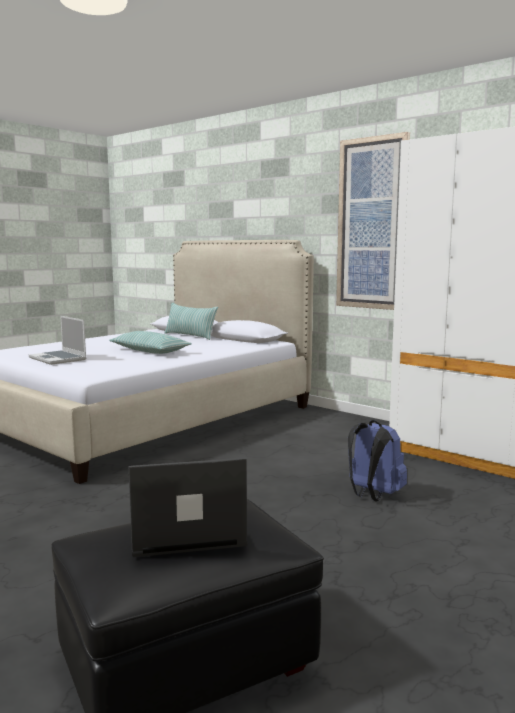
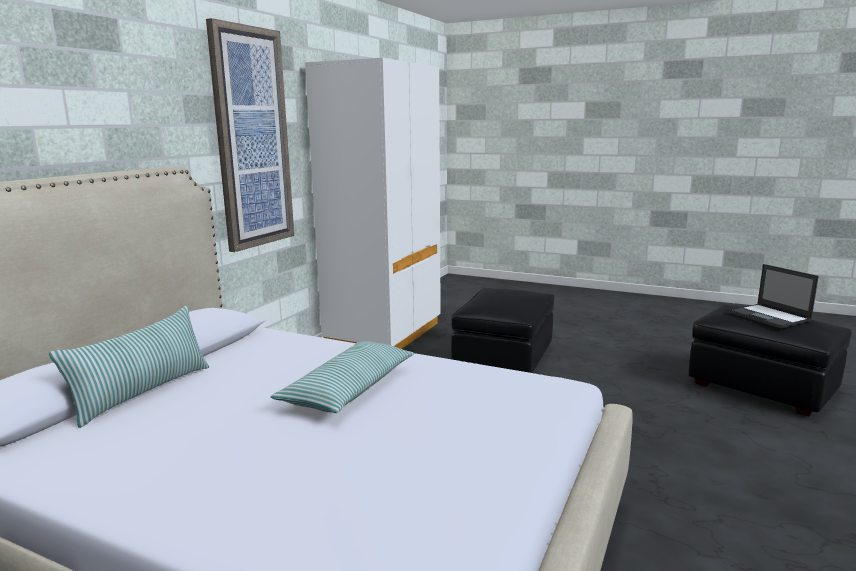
camera: 105 degrees left, 5 degrees up
(59, 359) = (474, 449): laptop -> none
(373, 495) = (504, 360): blue backpack -> black ottoman

